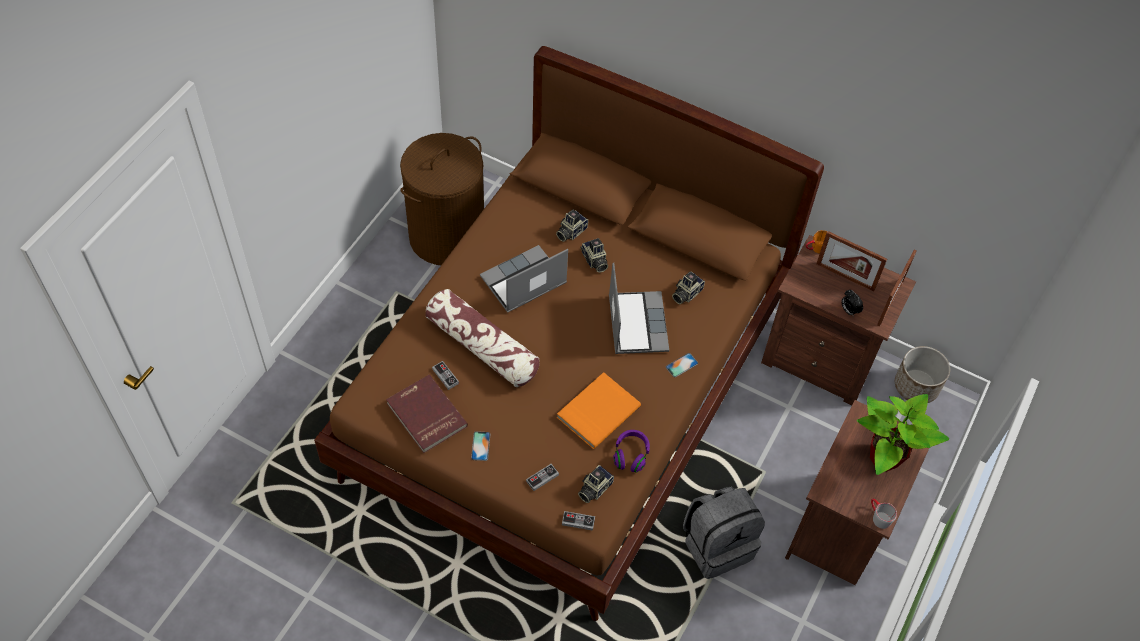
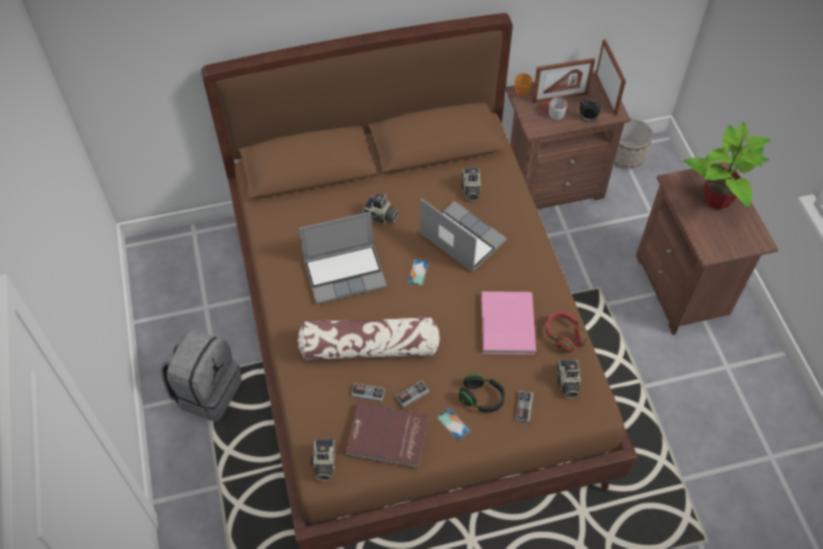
camera: 40 degrees left, 0 degrees up
(446, 236) = (196, 301): brown laundry basket -> none
(520, 446) = (481, 398): none -> black headphones
(523, 282) = (345, 273): laptop -> laptop turned 120 degrees counterclockwise
(570, 231) = (338, 208): camera -> camera (323, 463)
(578, 521) = (583, 416): game controller -> game controller (412, 395)
(597, 411) = (506, 324): orange book -> pink book
(631, 455) = (563, 336): purple headphones -> red headphones
(681, 365) = (524, 243): phone -> phone (418, 272)
(717, 545) = (624, 363): grey backpack -> grey backpack (207, 391)
(878, 516) = (757, 241): grey mug -> grey mug (552, 114)

